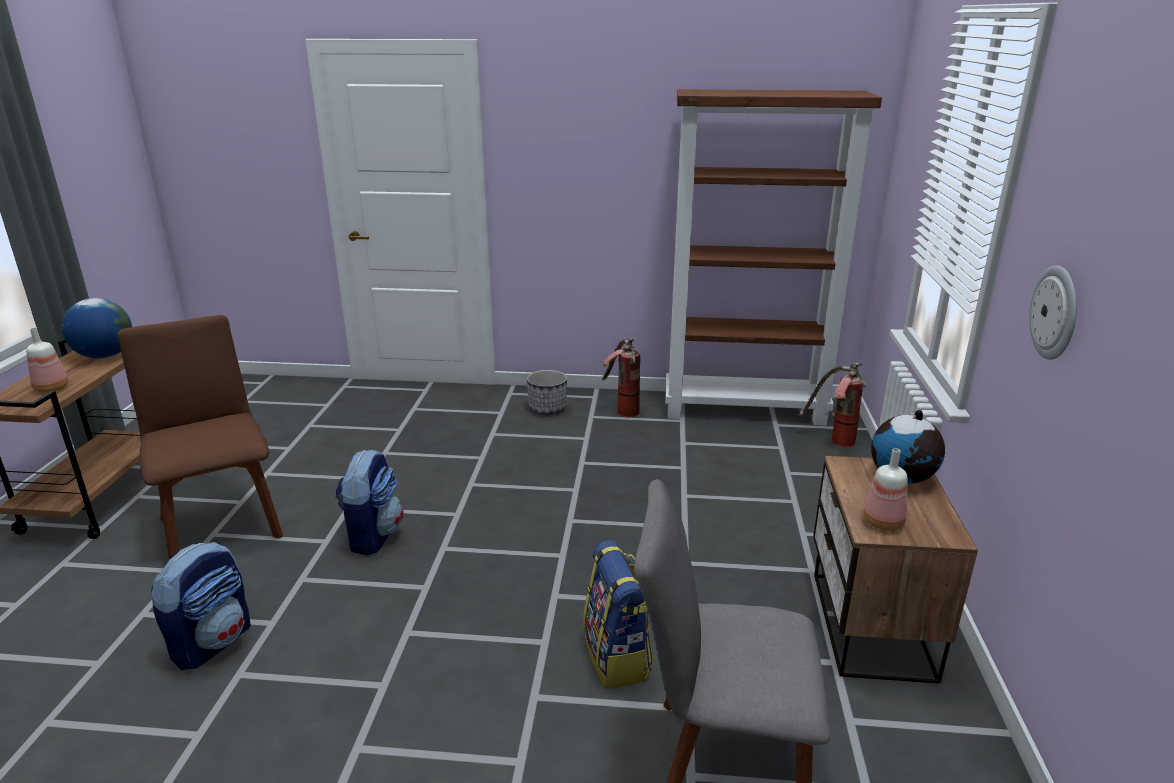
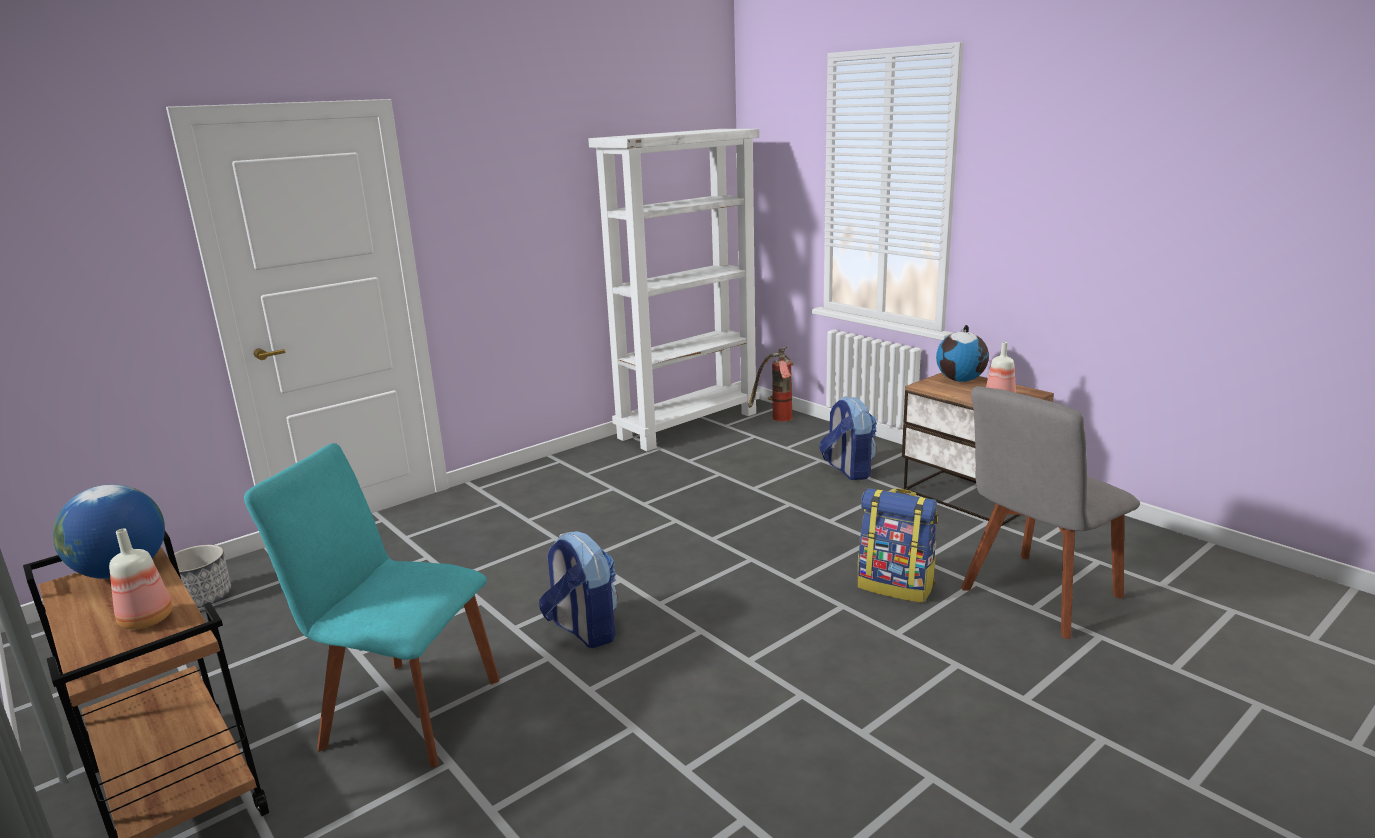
camera: 45 degrees left, 5 degrees down
(213, 642) = (612, 773): backpack -> backpack (848, 470)
(221, 523) = (404, 710): brown chair -> turquoise chair
(547, 408) = (537, 484): planter -> planter (203, 598)
(621, 409) = (600, 460): fire extinguisher -> none
(745, 409) = (688, 425): brown bookcase -> white bookcase
(1055, 313) = (1044, 229): wall clock -> none

